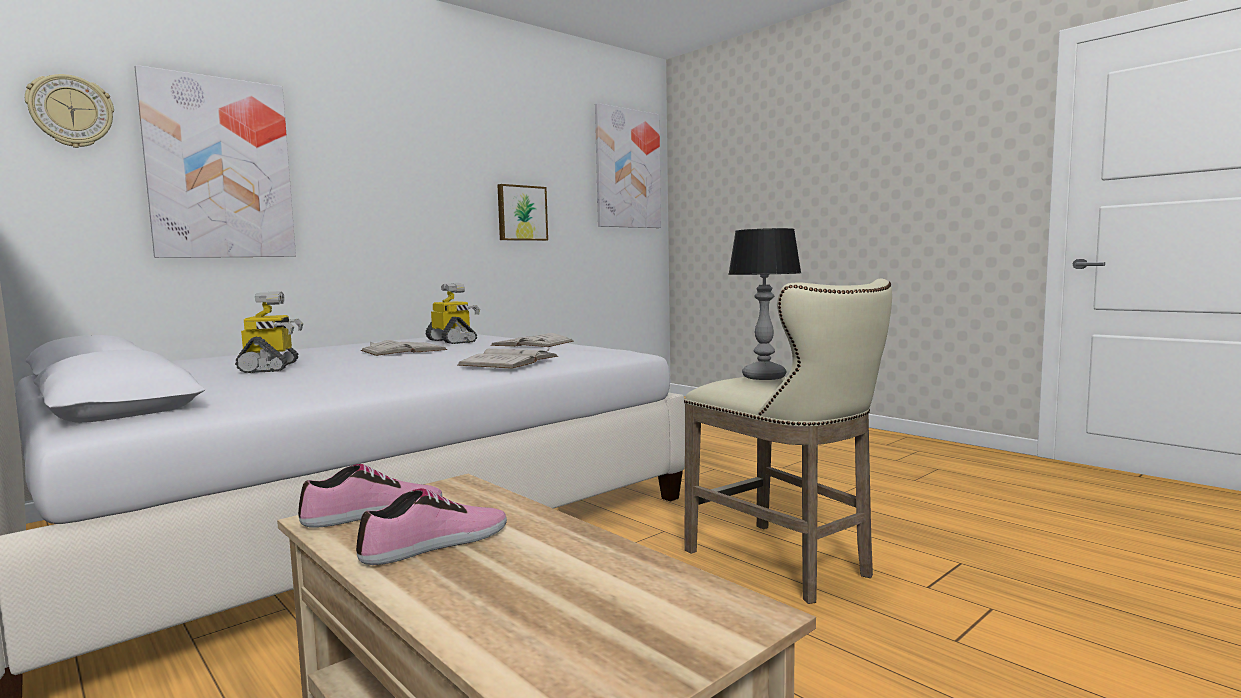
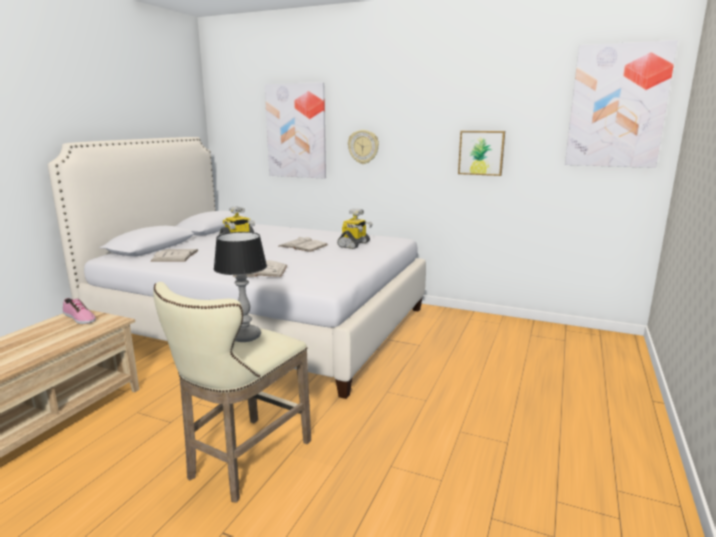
camera: 65 degrees right, 10 degrees up
(71, 111) = (246, 109): wall clock -> wall clock (363, 147)
(436, 544) = (39, 335): shoe -> none
(532, 343) = (351, 261): white book -> white book (175, 255)

